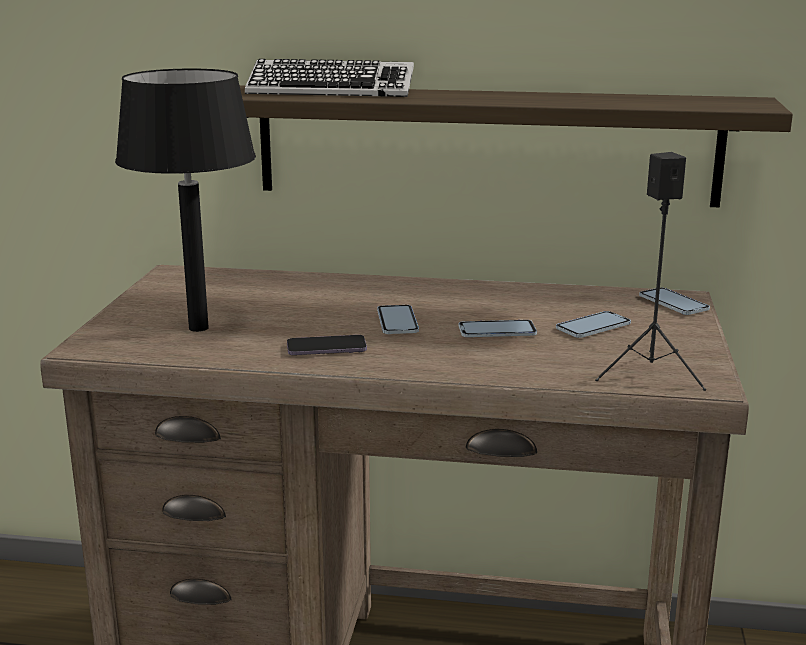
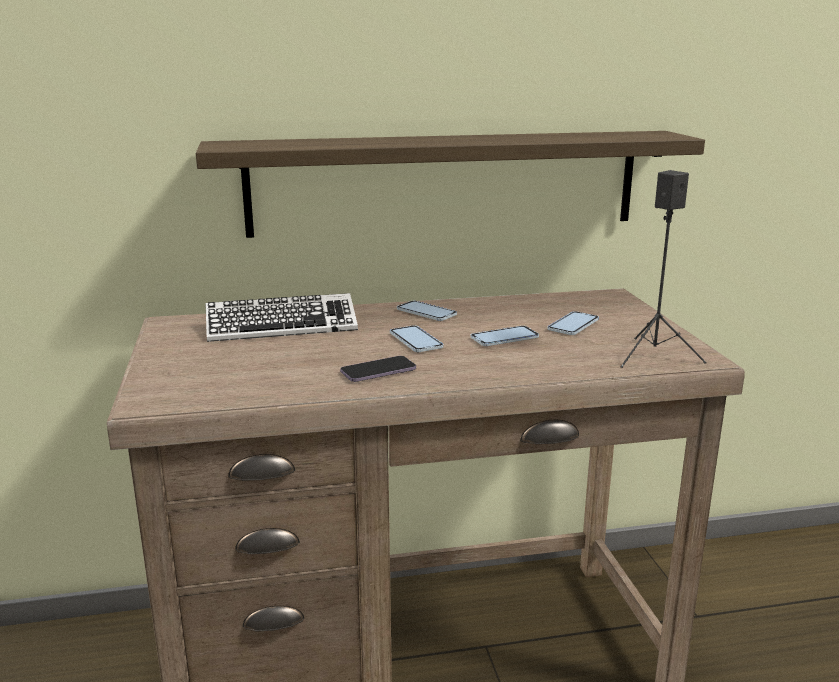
camera: 20 degrees left, 0 degrees up
(197, 328) = (241, 369): black table lamp -> none
(330, 91) = (315, 141): keyboard -> keyboard (282, 327)
(673, 303) = (611, 300): phone -> phone (426, 312)

